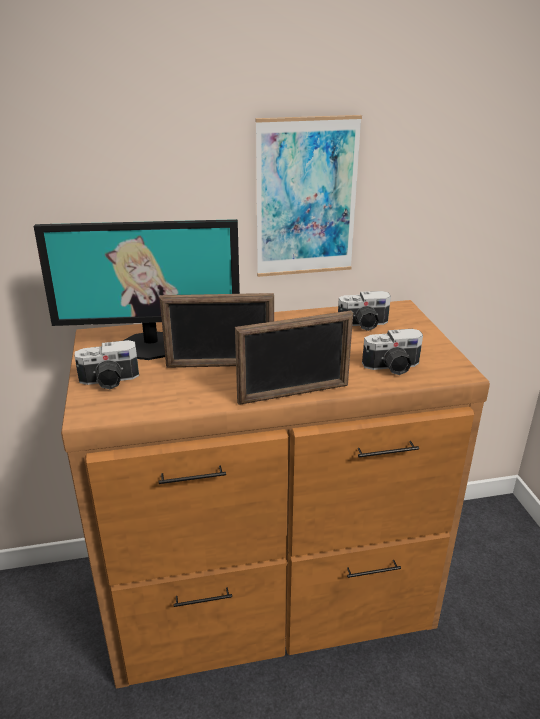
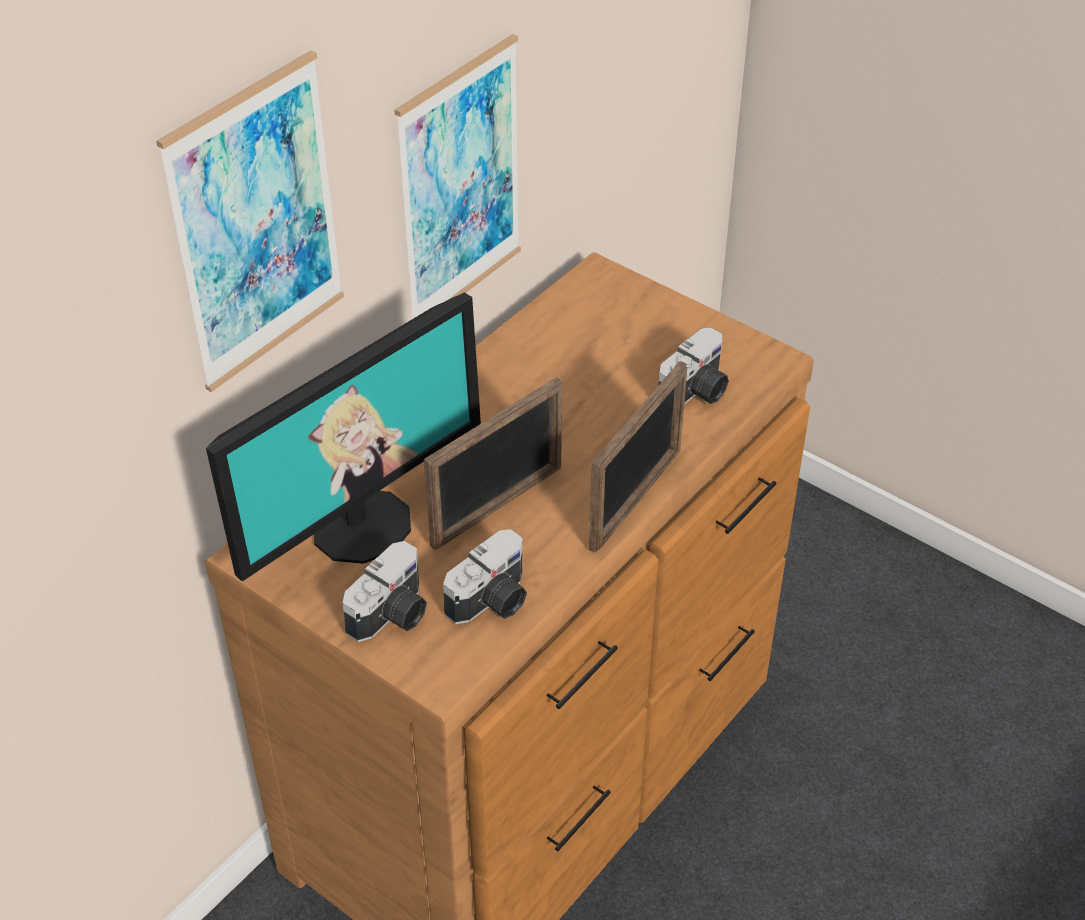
camera: 40 degrees left, 15 degrees up
(139, 140) = (256, 225): none -> picture
(364, 325) = (588, 333): camera -> camera (493, 601)

